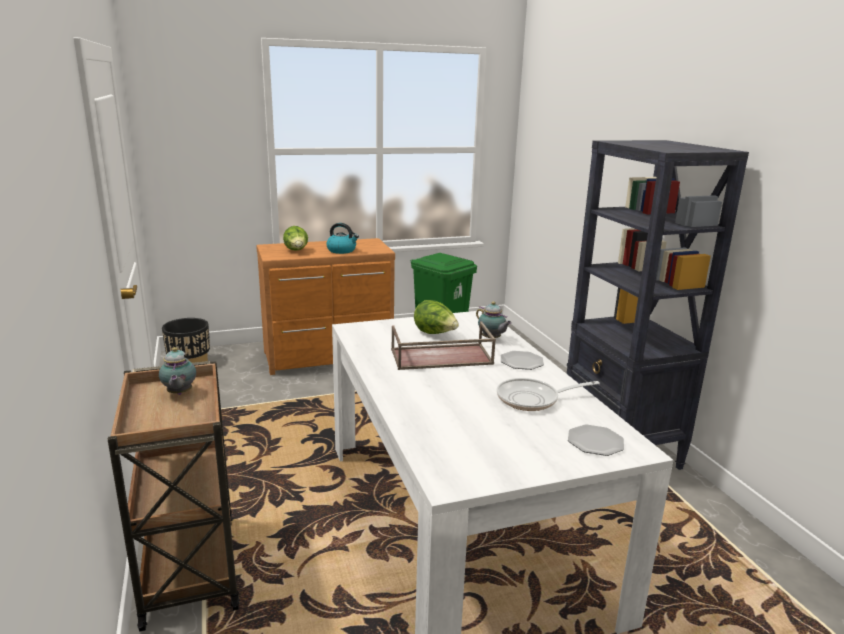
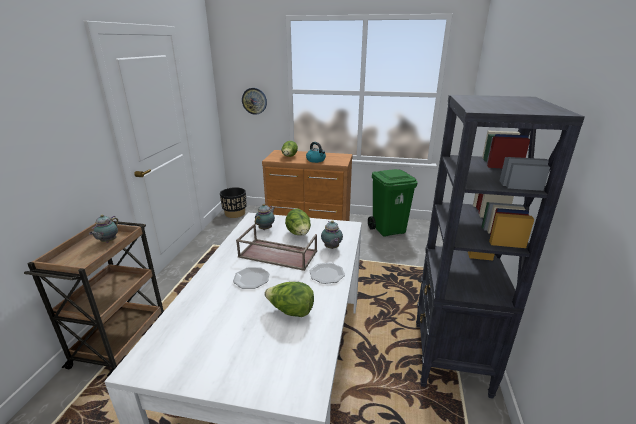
camera: 30 degrees right, 5 degrees up
(209, 169) = (254, 101): none -> wall clock
(385, 336) = (266, 228): none -> teapot
(533, 399) = (291, 311): frying pan -> lettuce
(594, 442) = (282, 372): plate -> plate (251, 279)

